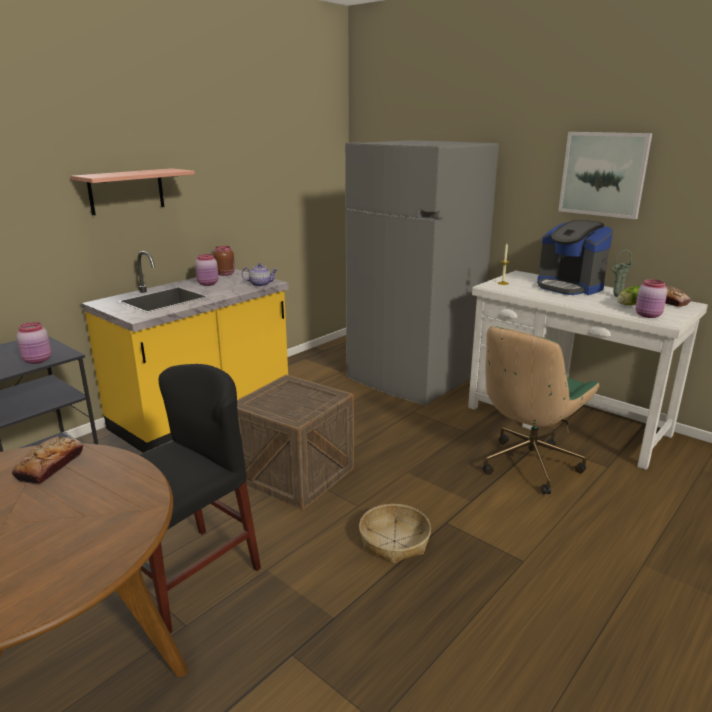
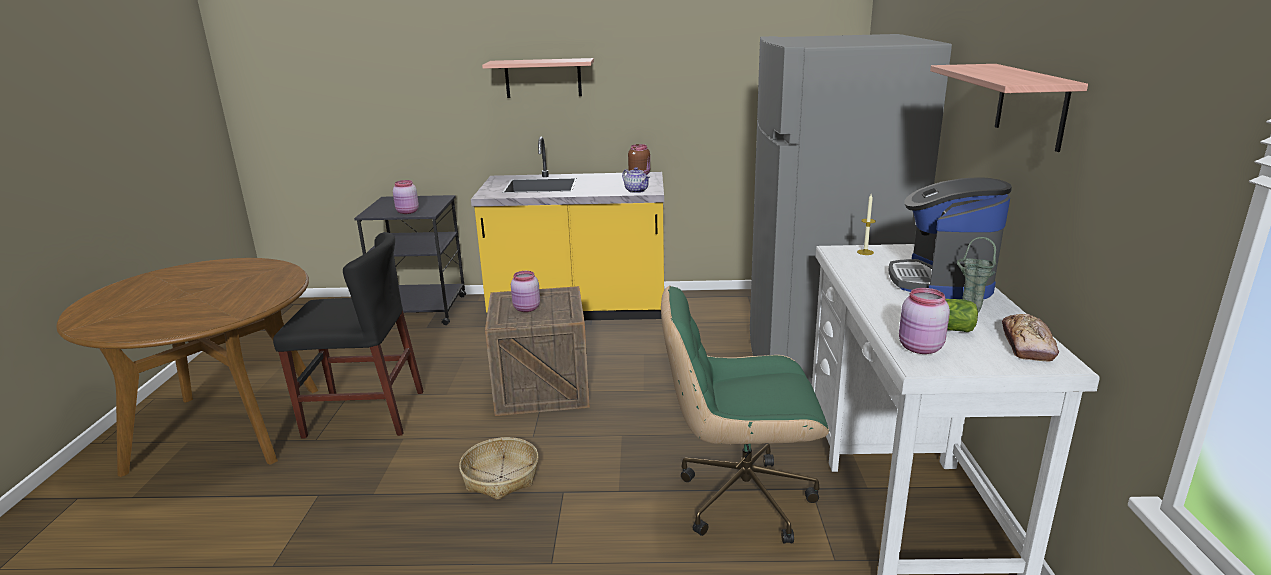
camera: 50 degrees right, 0 degrees up
(50, 466) = (265, 275): bread -> none
(208, 284) = (602, 180): pink jar -> pink jar (527, 309)
(603, 174) = (1031, 105): picture -> shelf

